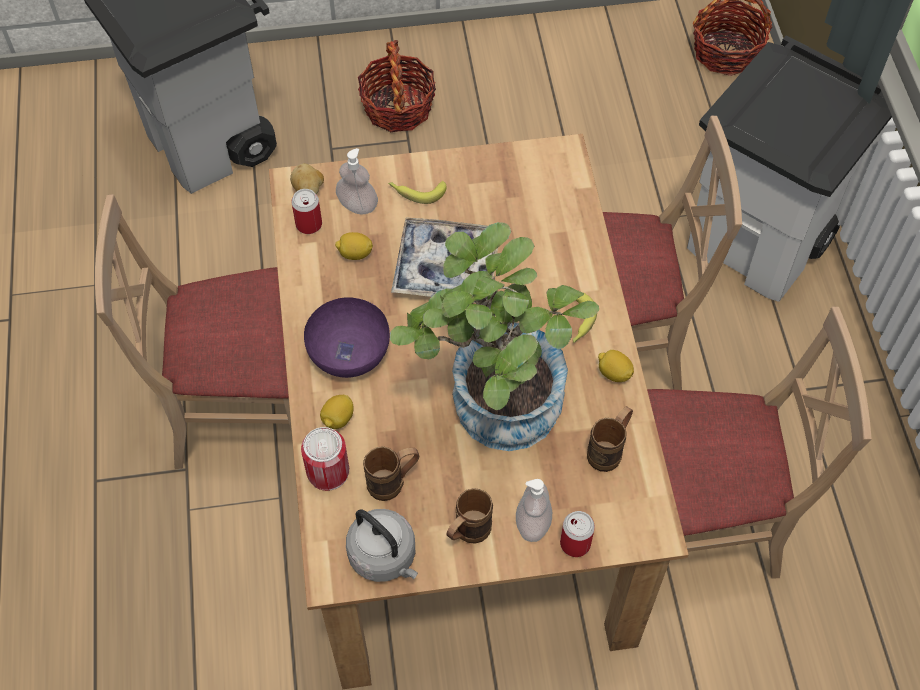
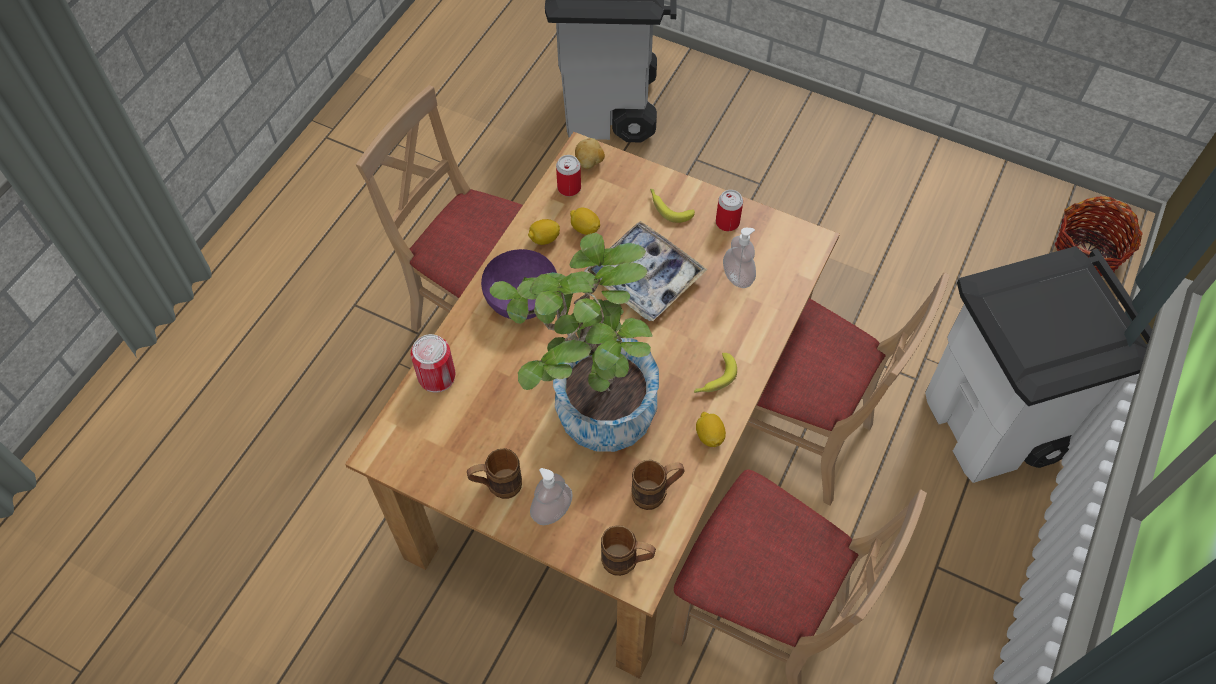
camera: 35 degrees right, 0 degrees up
(338, 419) = (474, 342): lemon -> lemon (544, 239)
(357, 205) = (616, 193): soap dispenser -> soap dispenser (737, 276)
(385, 557) = (425, 464): grey kettle -> none
(393, 482) = (475, 413): brown mug -> brown mug (627, 562)
(398, 107) = (770, 155): basket -> none
(575, 543) = (571, 546): can -> can (727, 222)

